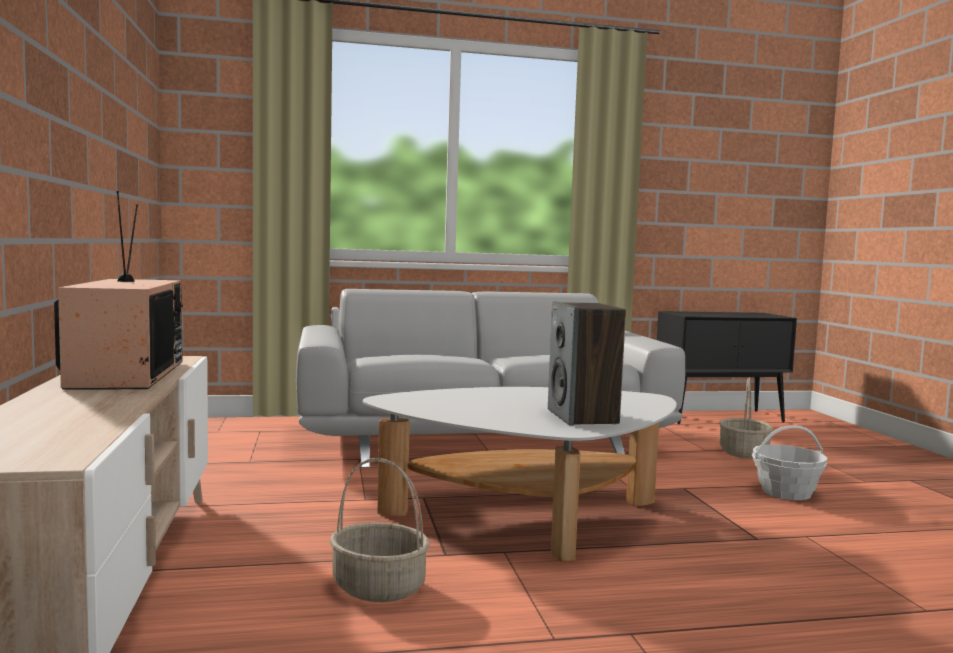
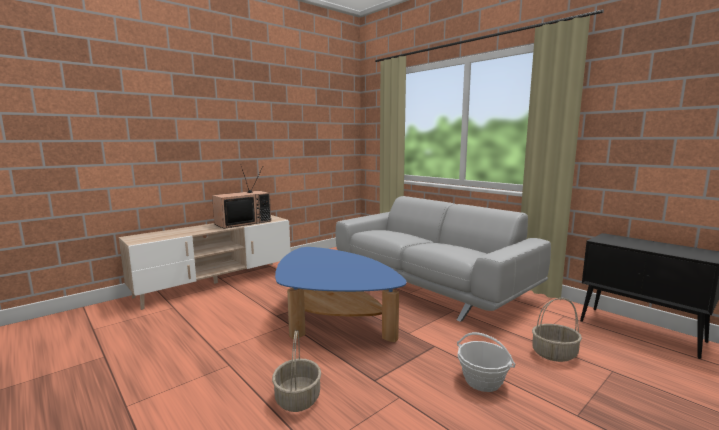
camera: 60 degrees right, 5 degrees up
(377, 587) = (238, 313): basket -> basket (297, 398)
(529, 518) = (333, 320): white coffee table -> blue coffee table
(583, 417) = (319, 277): speaker -> none

